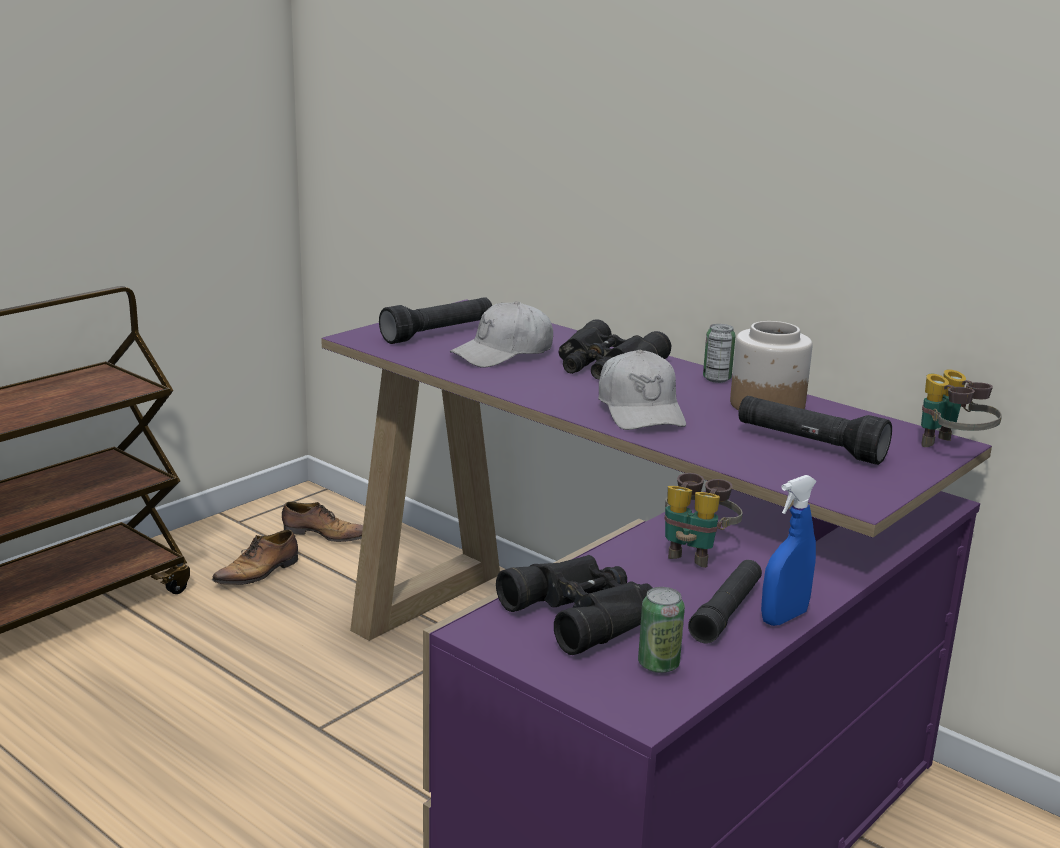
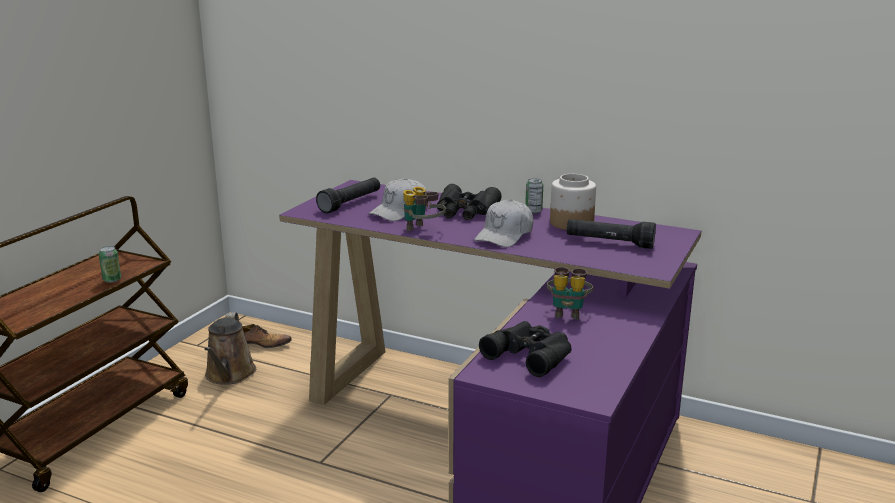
camera: 15 degrees left, 0 degrees up
(259, 572) = (229, 375): shoe -> brown watering can
(641, 411) = (505, 235): white cap -> white cap turned 60 degrees clockwise
(658, 664) = (587, 374): can -> can (112, 280)
(726, 611) = (604, 341): black flashlight -> none
(784, 617) = (635, 339): blue spray bottle -> none
(951, 449) = (683, 235): binoculars -> binoculars (423, 230)

